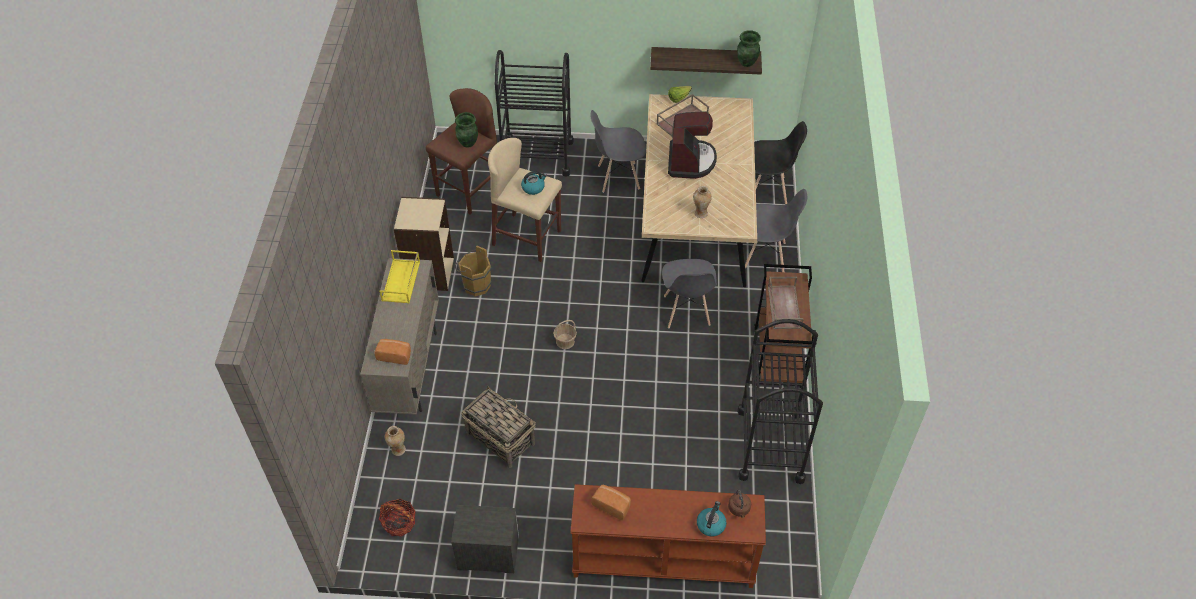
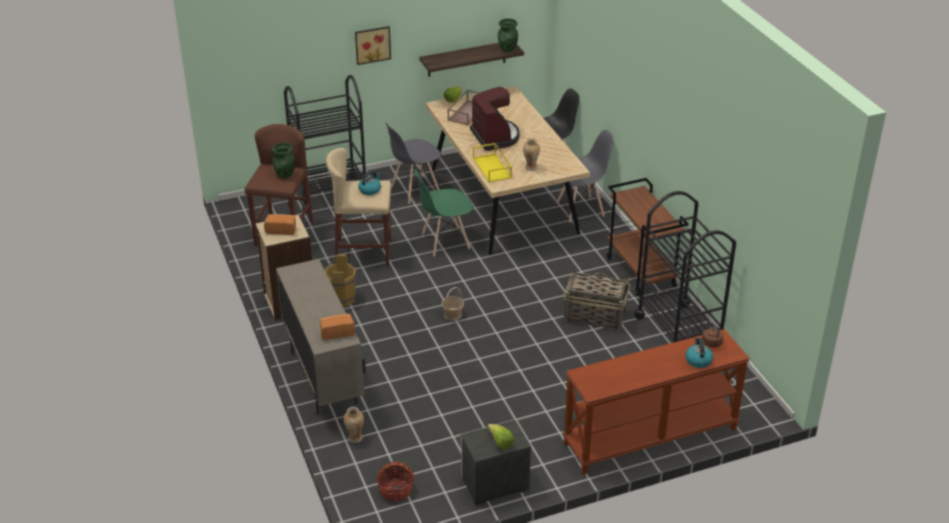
camera: 25 degrees left, 15 degrees down
(401, 281) = (302, 280): yellow tray -> yellow tray (492, 168)
(486, 530) = (500, 442): none -> lettuce
(500, 437) = (444, 399): basket -> basket (594, 316)
(600, 25) = (372, 44): none -> picture
(609, 251) = (445, 242): none -> green chair
(612, 505) = (609, 374): bread -> bread (281, 230)
(686, 311) = (542, 263): grey chair -> none
(783, 306) = (642, 211): brown tray -> none

